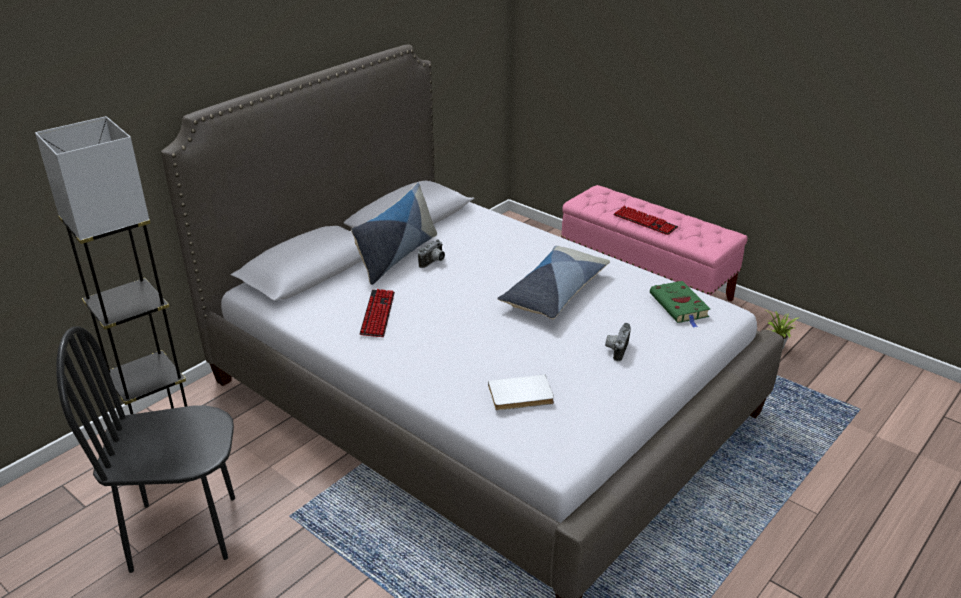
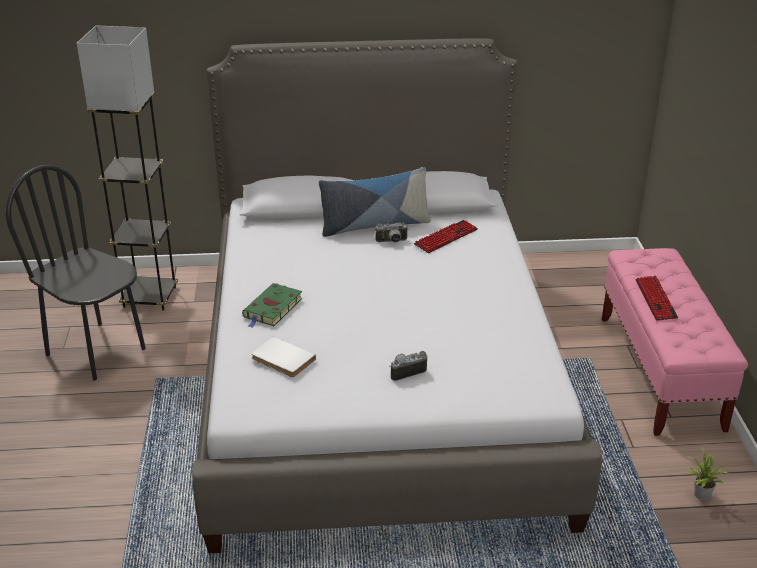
camera: 45 degrees right, 0 degrees up
(377, 314) = (293, 258): keyboard -> keyboard (446, 237)
(554, 292) = (438, 307): pillow -> none
(680, 306) = (518, 371): green book -> green book (272, 309)

